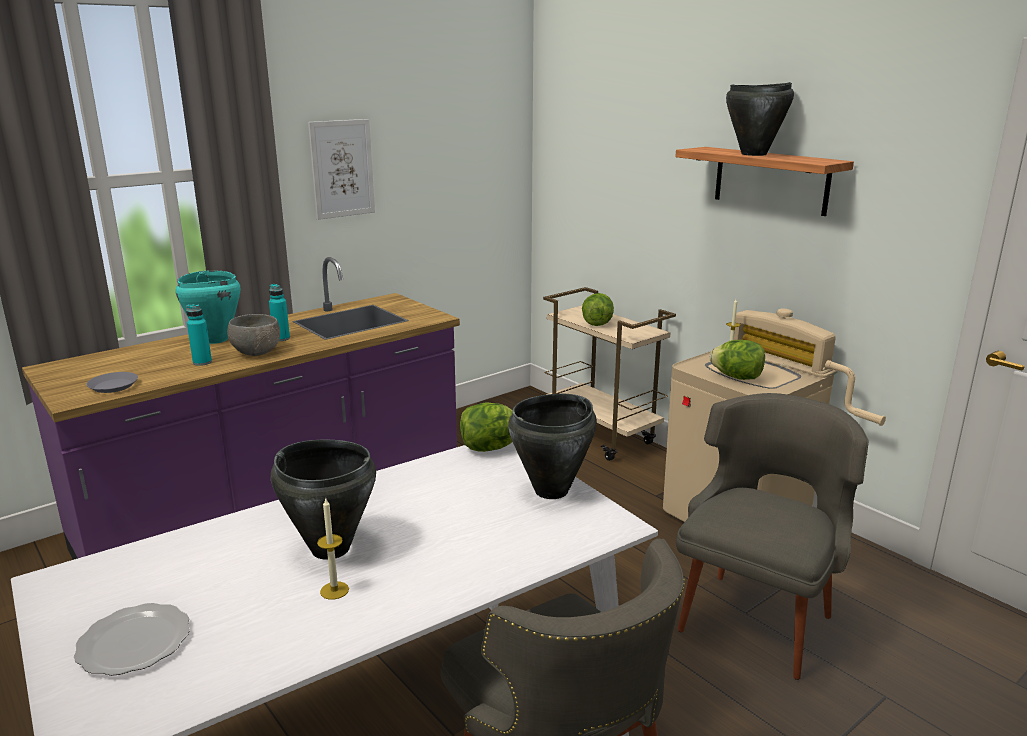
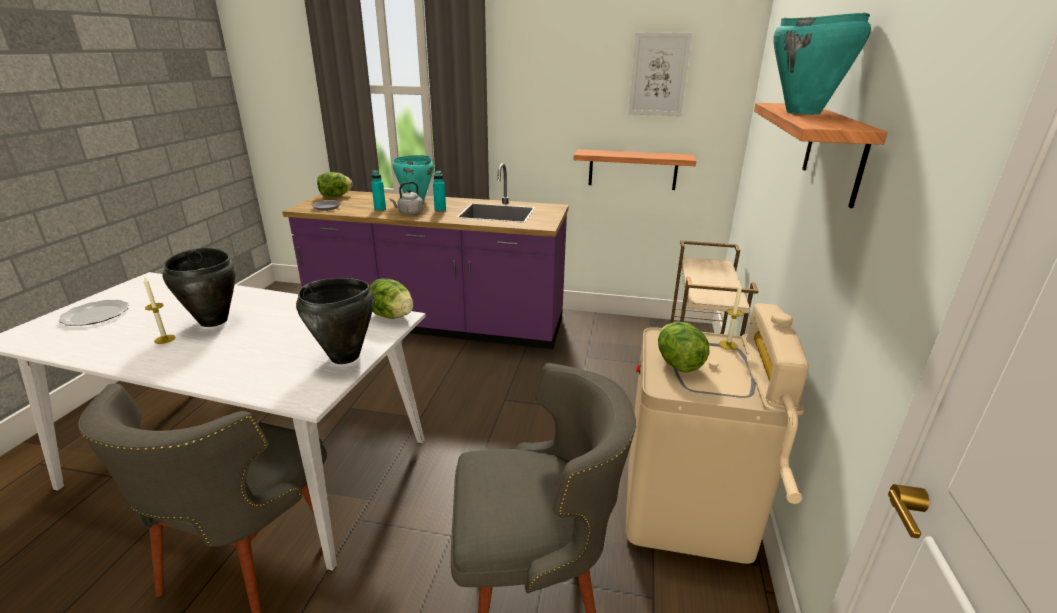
camera: 50 degrees right, 5 degrees up
(256, 353) = (409, 213): grey bowl -> grey kettle
(342, 168) = (549, 99): picture -> picture (659, 75)
(440, 236) = (632, 169): none -> shelf
(597, 323) = (701, 277): lettuce -> lettuce (335, 196)
(754, 154) = (803, 112): black cooking pot -> turquoise cooking pot

